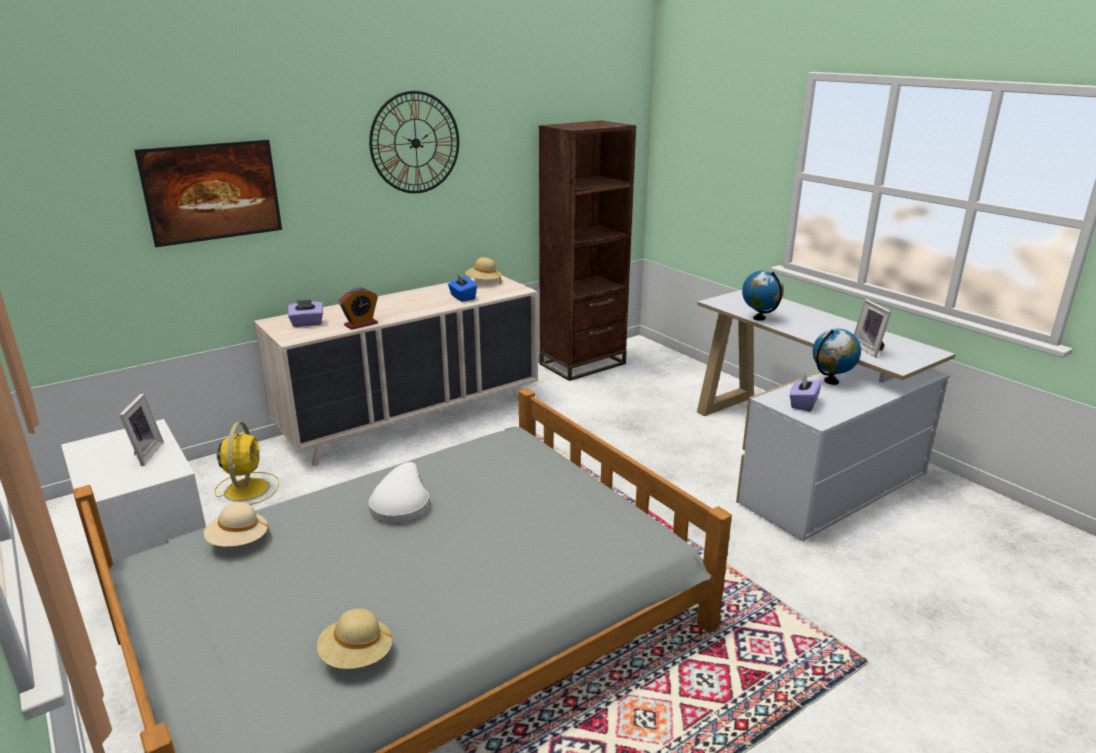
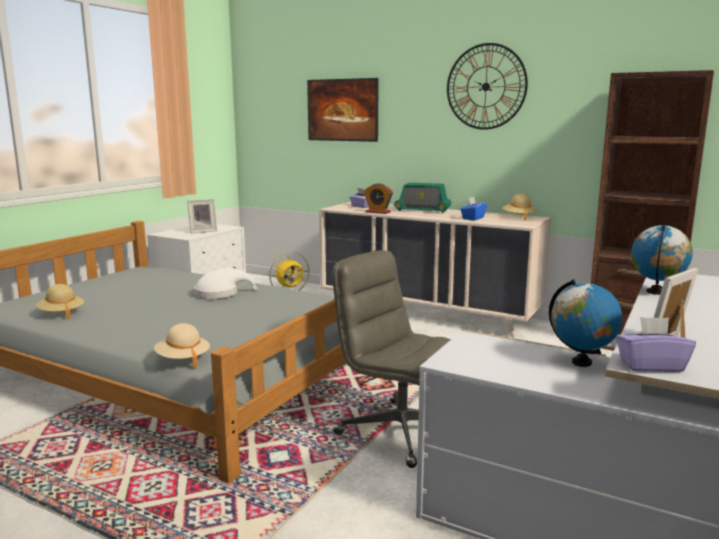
camera: 65 degrees right, 10 degrees down
(238, 541) = (162, 275): beige hat -> beige hat (183, 359)
(383, 304) = (422, 210): none -> radio
(668, 512) = (400, 431): none -> grey office chair
(803, 404) = (483, 352): purple tissue box -> purple tissue box (651, 366)

